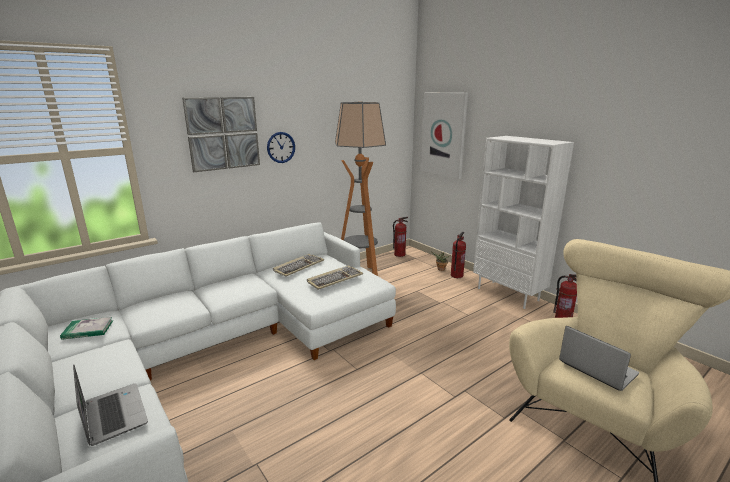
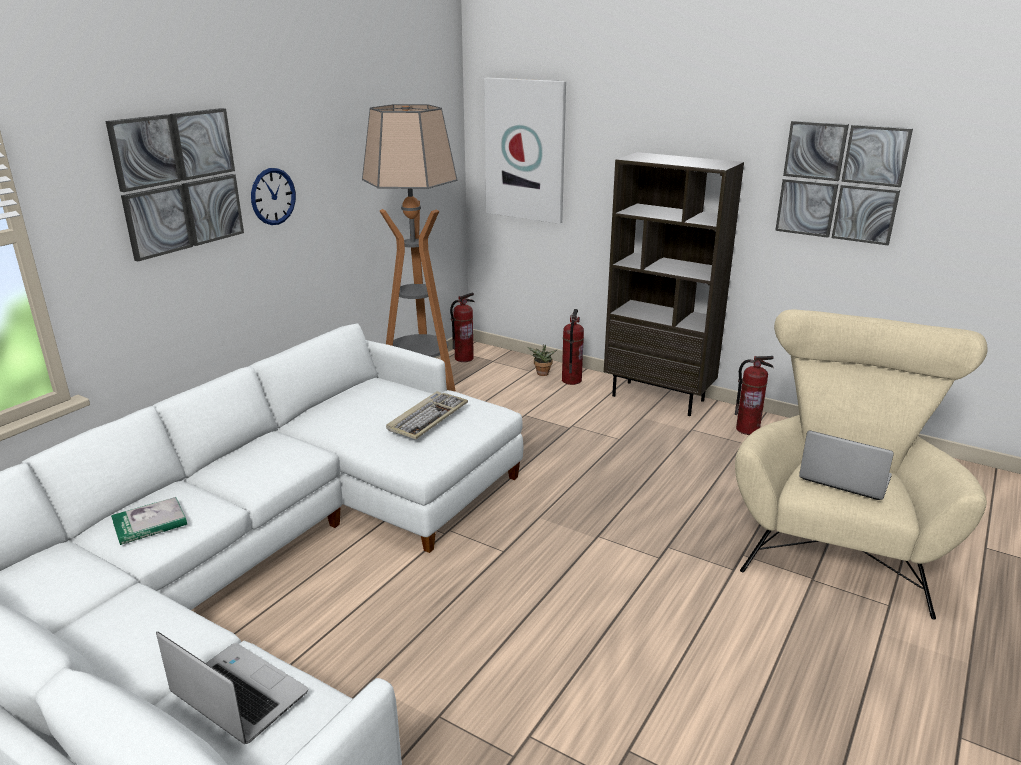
camera: 20 degrees left, 5 degrees up
(88, 330) = (50, 583): book -> book (150, 523)
(298, 266) = (351, 406): keyboard -> none
(508, 294) = (659, 398): white bookcase -> brown bookcase
(643, 157) = (840, 182): none -> picture

